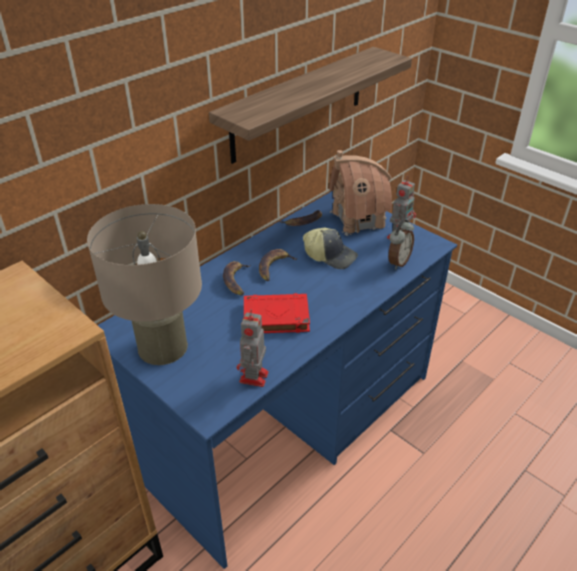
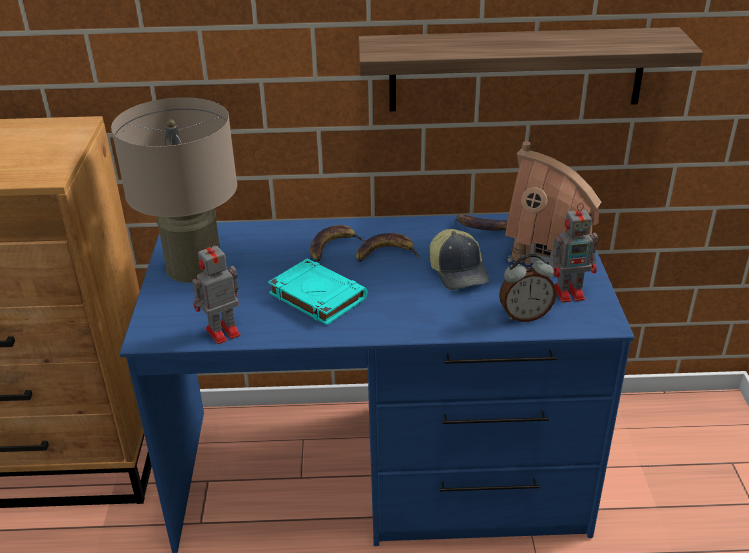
camera: 45 degrees right, 5 degrees down
(275, 317) = (316, 296): red book -> turquoise book

